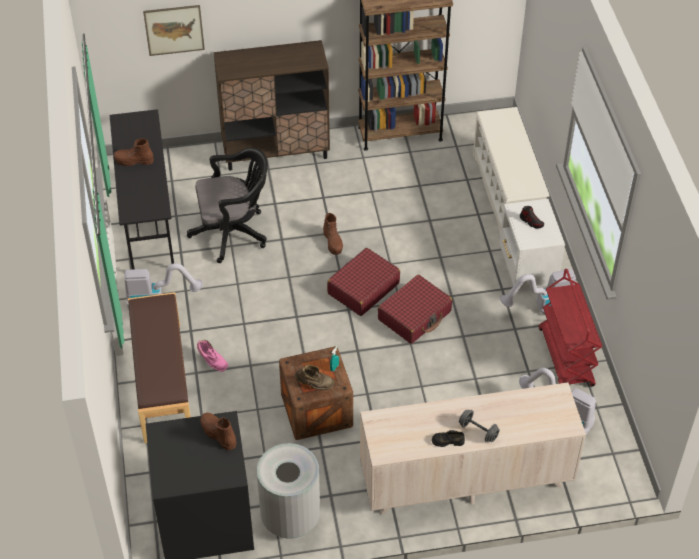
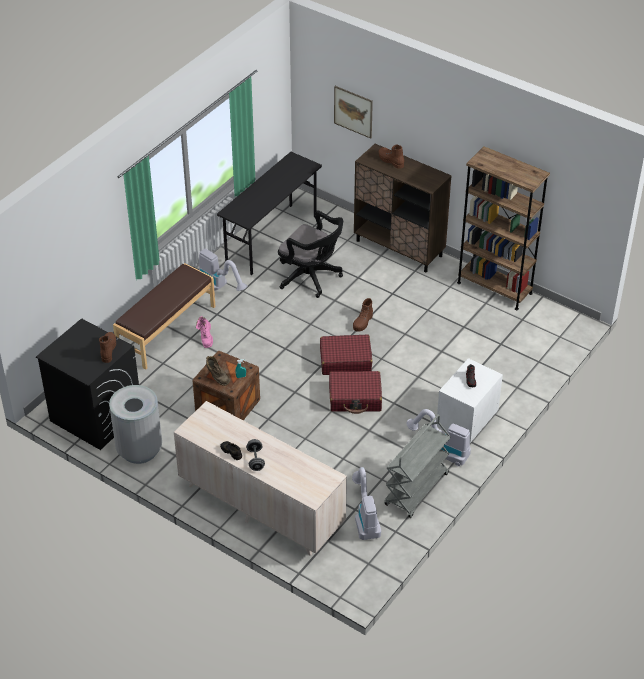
camera: 45 degrees right, 5 degrees down
(134, 161) = (269, 185): brown boot -> brown boot (390, 161)
(506, 193) = (516, 369): white shoe rack -> none
(566, 358) = (416, 490): red cart -> grey cart

